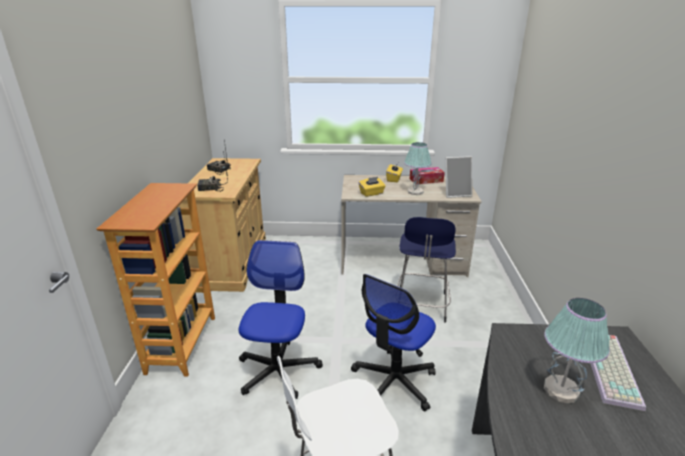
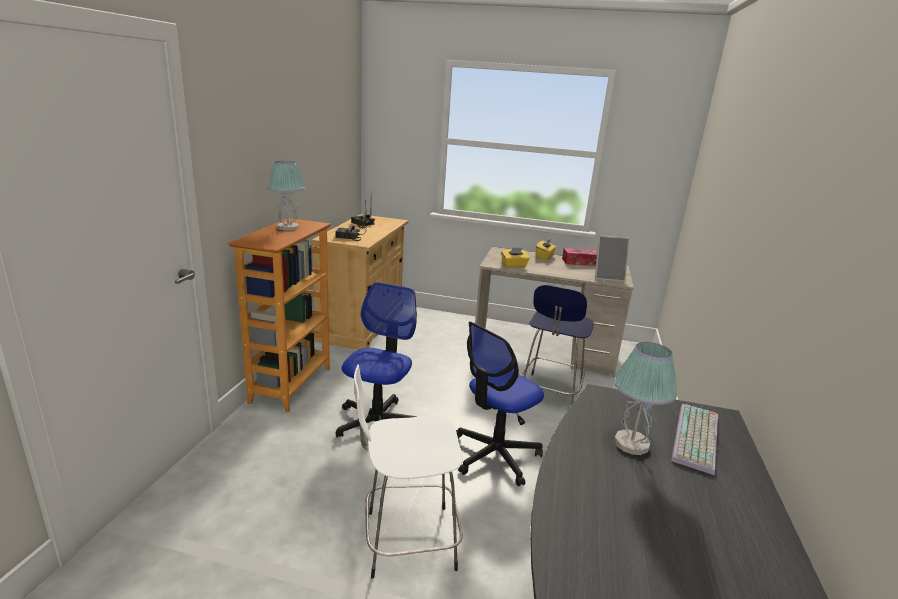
camera: 10 degrees right, 5 degrees down
(415, 192) = (562, 270): table lamp -> table lamp (288, 228)

